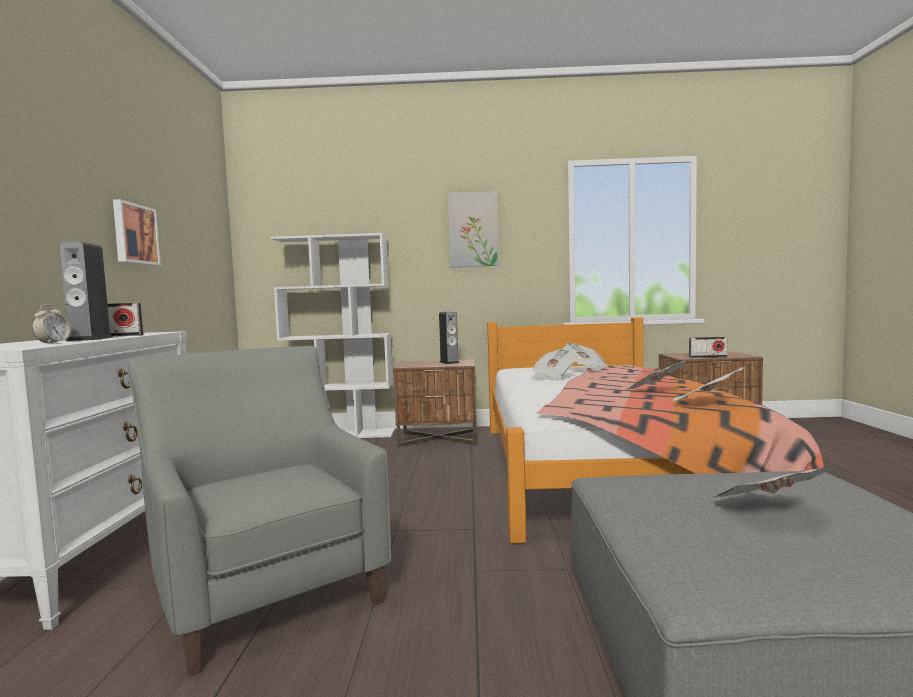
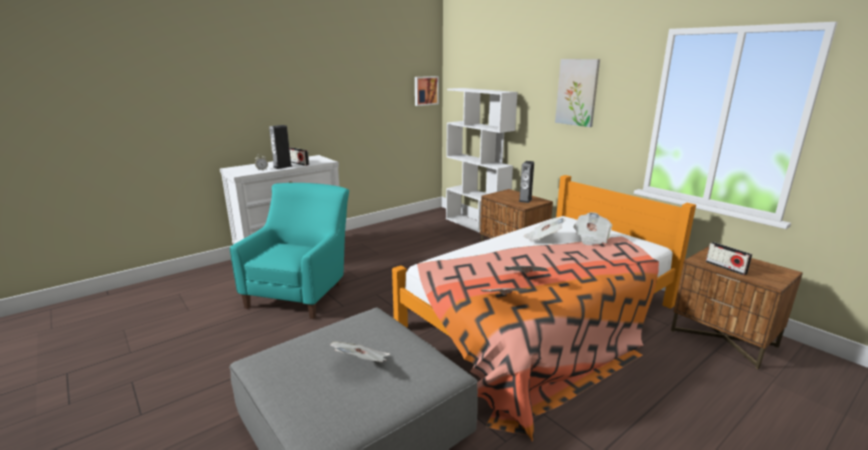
camera: 50 degrees right, 15 degrees up
(134, 234) = (349, 99): picture -> picture (425, 90)
(263, 587) = (302, 291): grey armchair -> turquoise armchair

